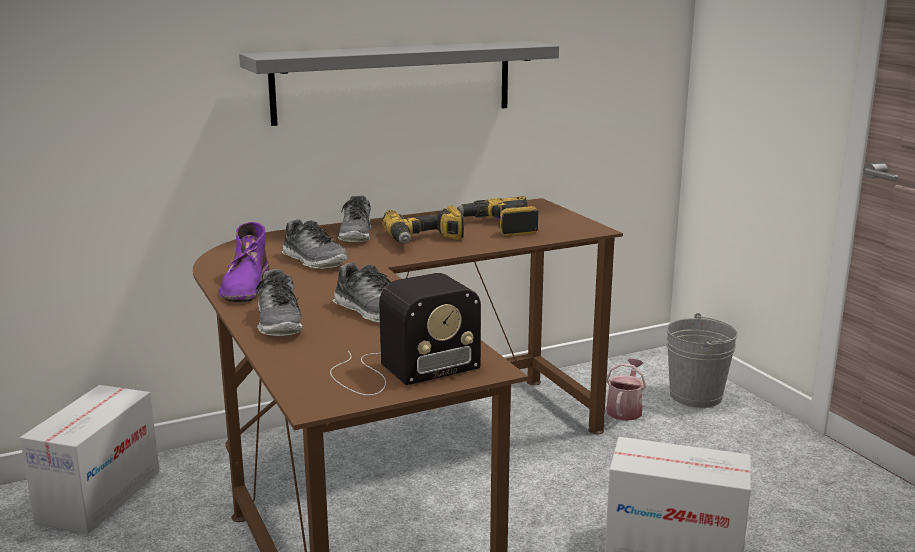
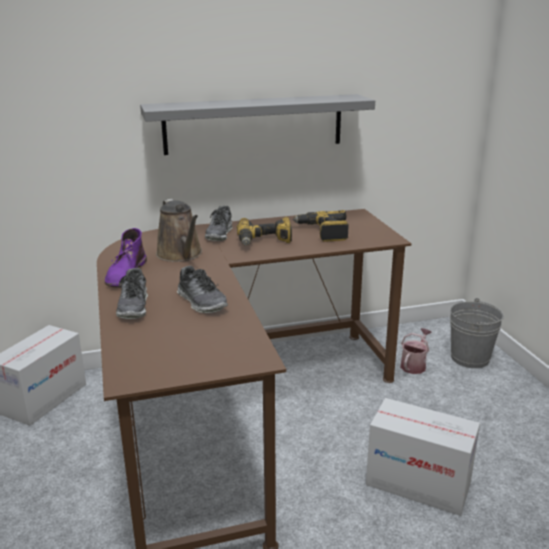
camera: 10 degrees right, 5 degrees up
(314, 260) = (181, 255): shoe -> brown watering can
(399, 370) = (196, 355): radio -> none

